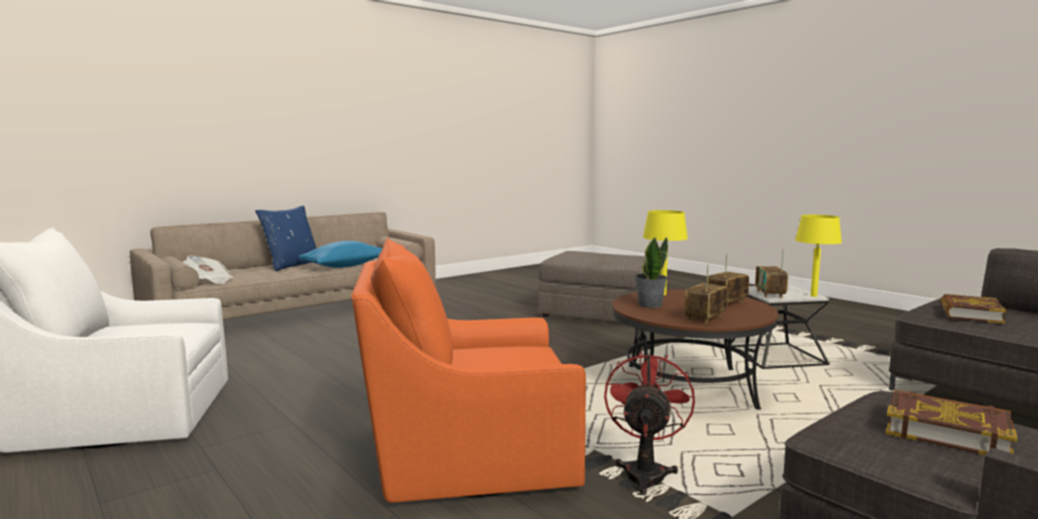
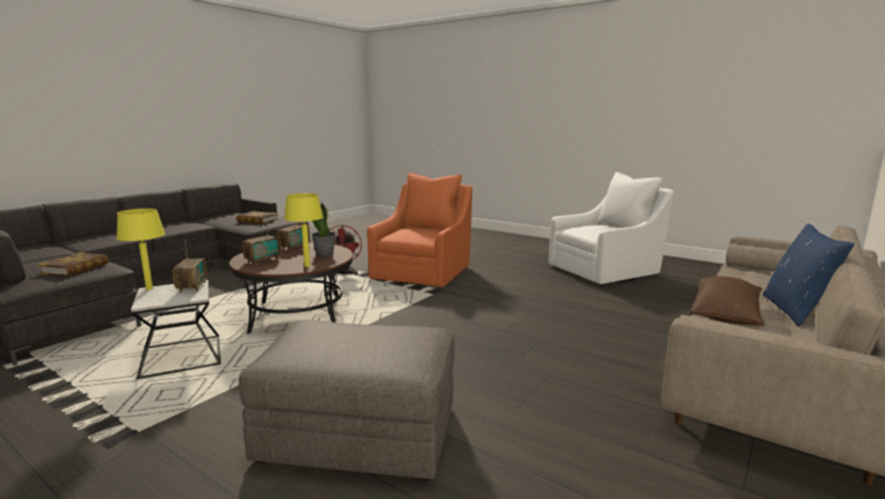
camera: 165 degrees right, 5 degrees up
(209, 281) = (747, 272): newspaper -> none
(345, 266) = (725, 315): blue pillow -> brown pillow
(466, 456) = (423, 272): orange armchair -> orange armchair turned 45 degrees counterclockwise

